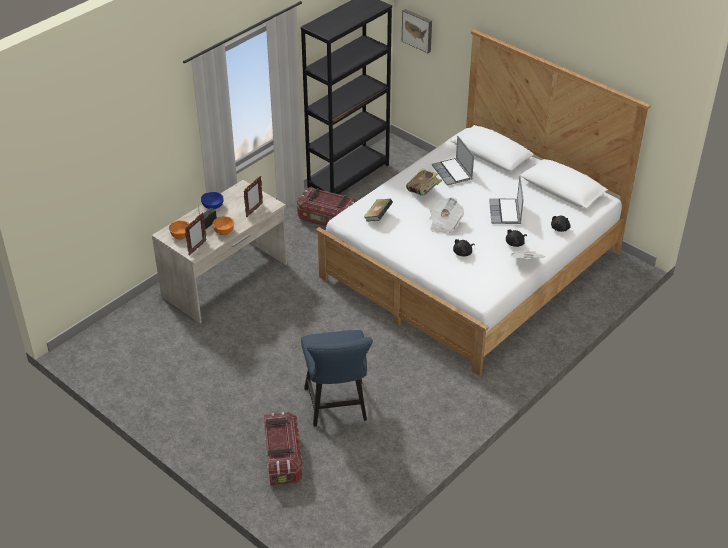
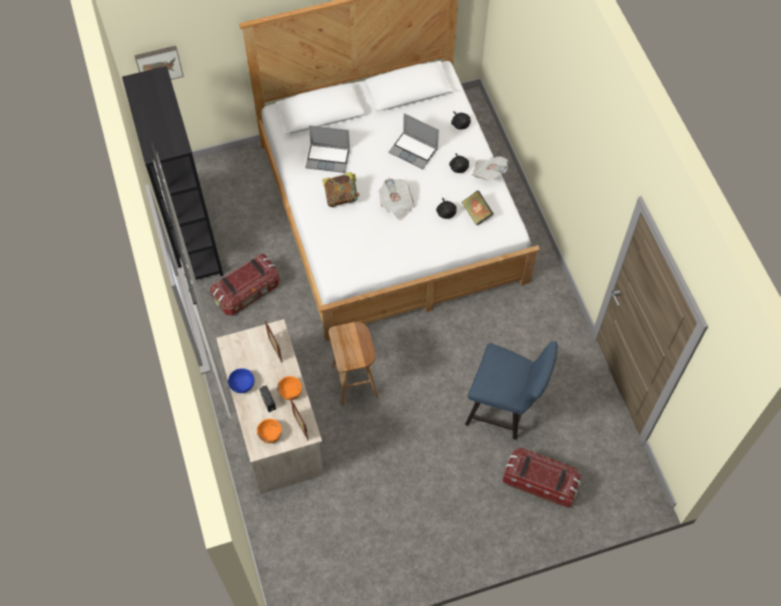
camera: 60 degrees left, 20 degrees up
(295, 308) = (355, 382): none -> brown stool
(378, 217) = (353, 251): book -> book (476, 213)

